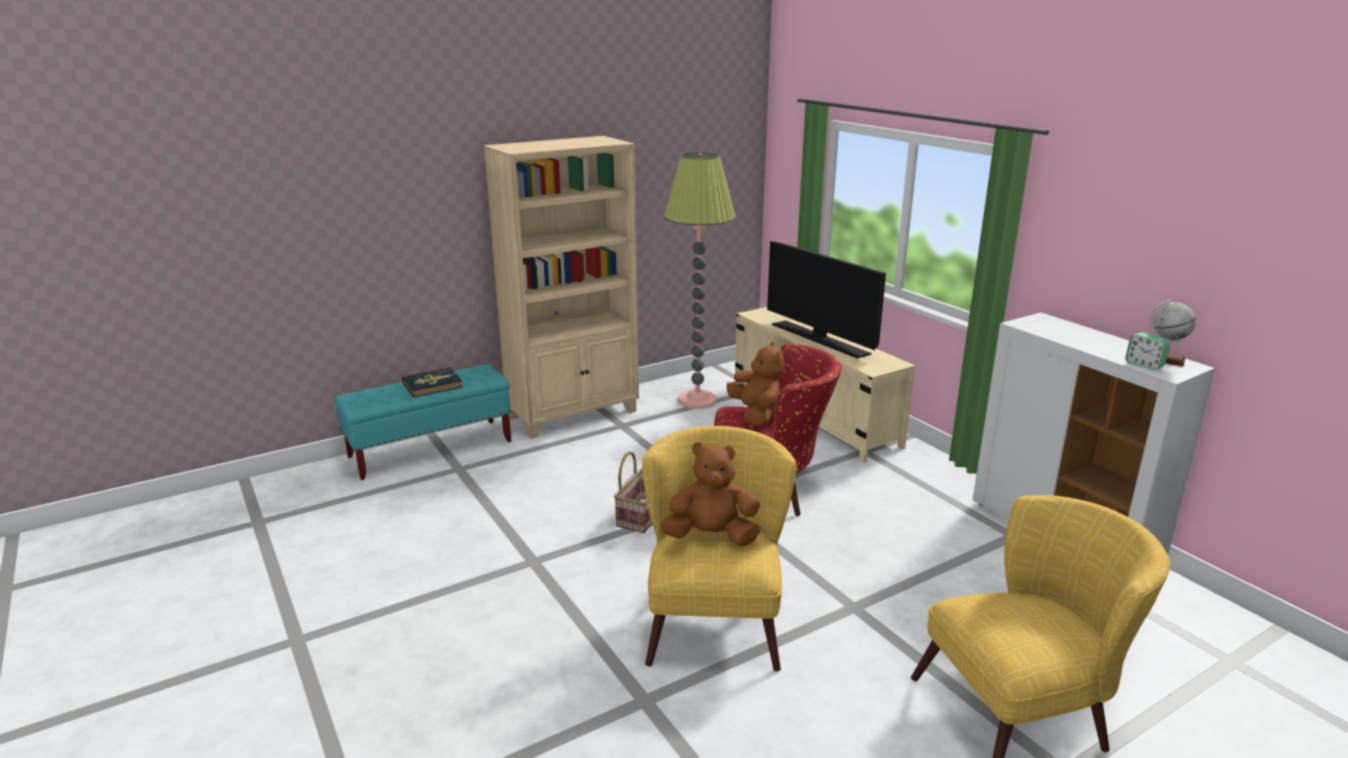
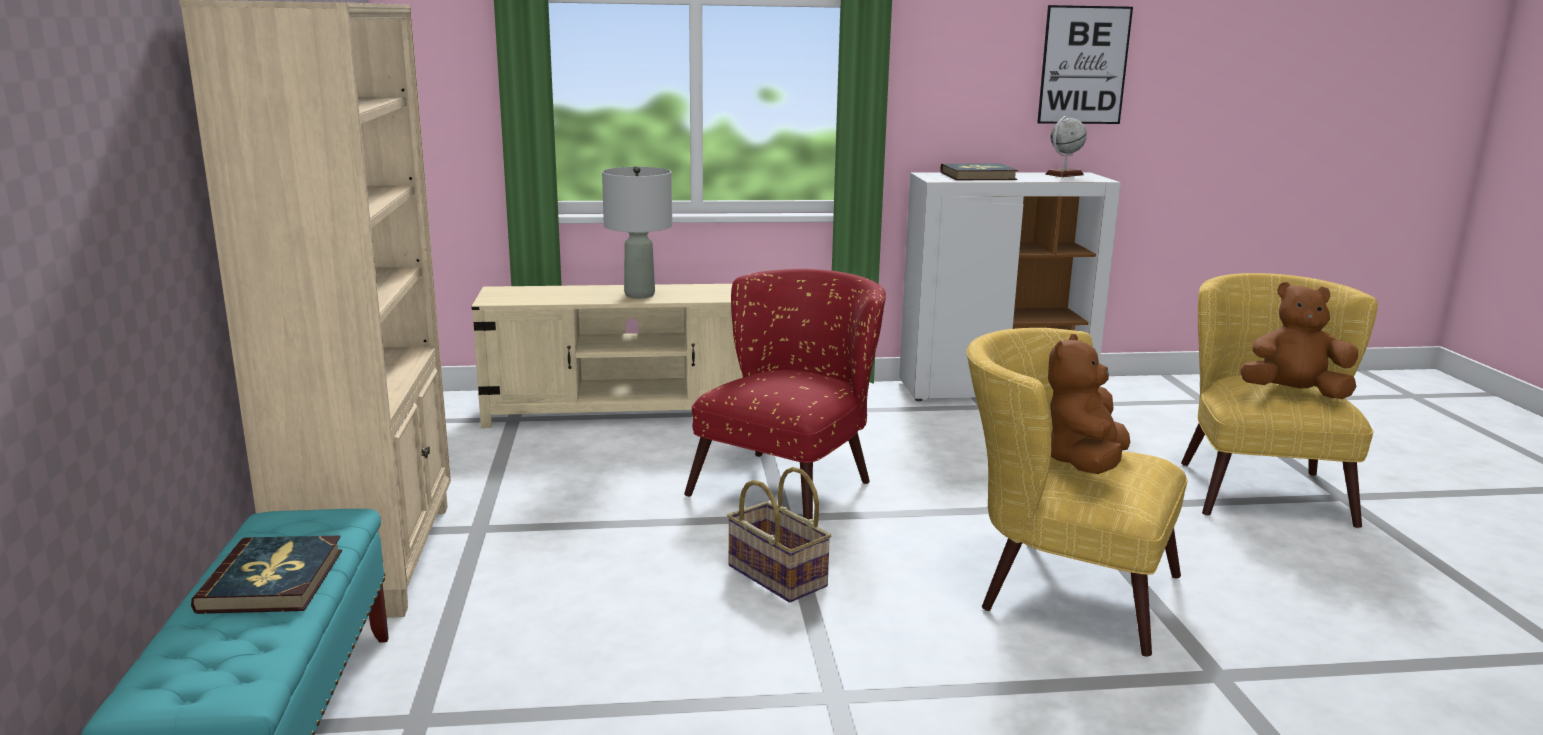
camera: 65 degrees left, 5 degrees down
(697, 400) = (484, 459): floor lamp -> none
(755, 415) = (774, 378): brown plush toy -> brown plush toy (1293, 393)
(820, 339) = (640, 294): television -> grey table lamp
(1073, 333) = (978, 176): none -> book
(1144, 365) = (1074, 179): alarm clock -> none
(1226, 252) = (1084, 65): none -> picture

